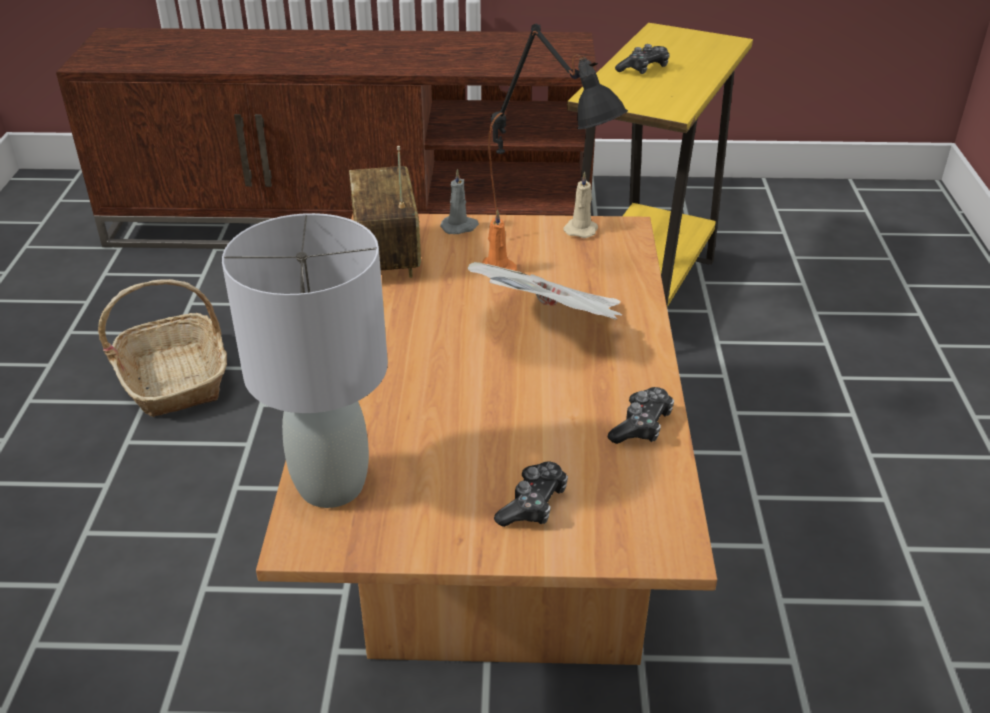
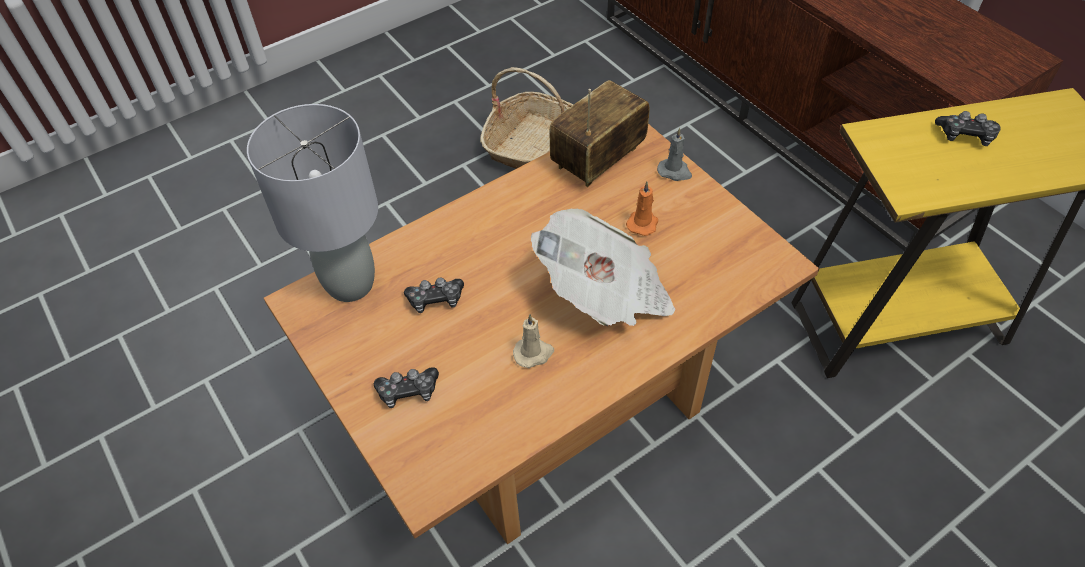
camera: 55 degrees right, 15 degrees up
(550, 250) = (700, 237): black table lamp -> none
(581, 229) = (749, 238): beige candle -> beige candle (534, 353)
(641, 425) = (536, 408): game controller -> game controller (435, 300)

